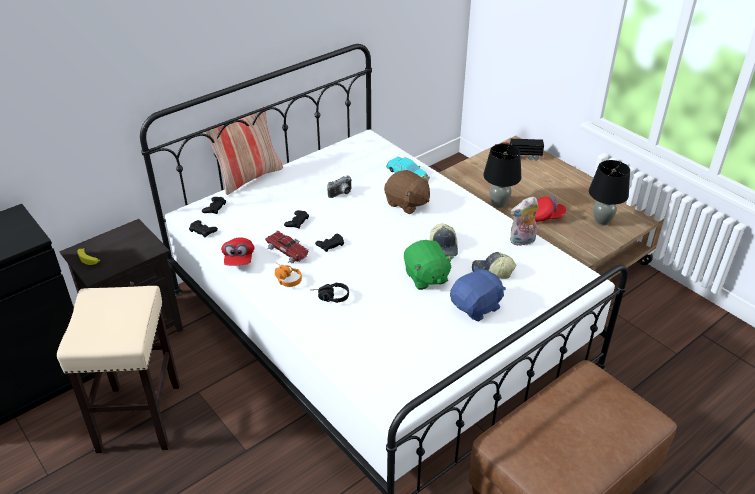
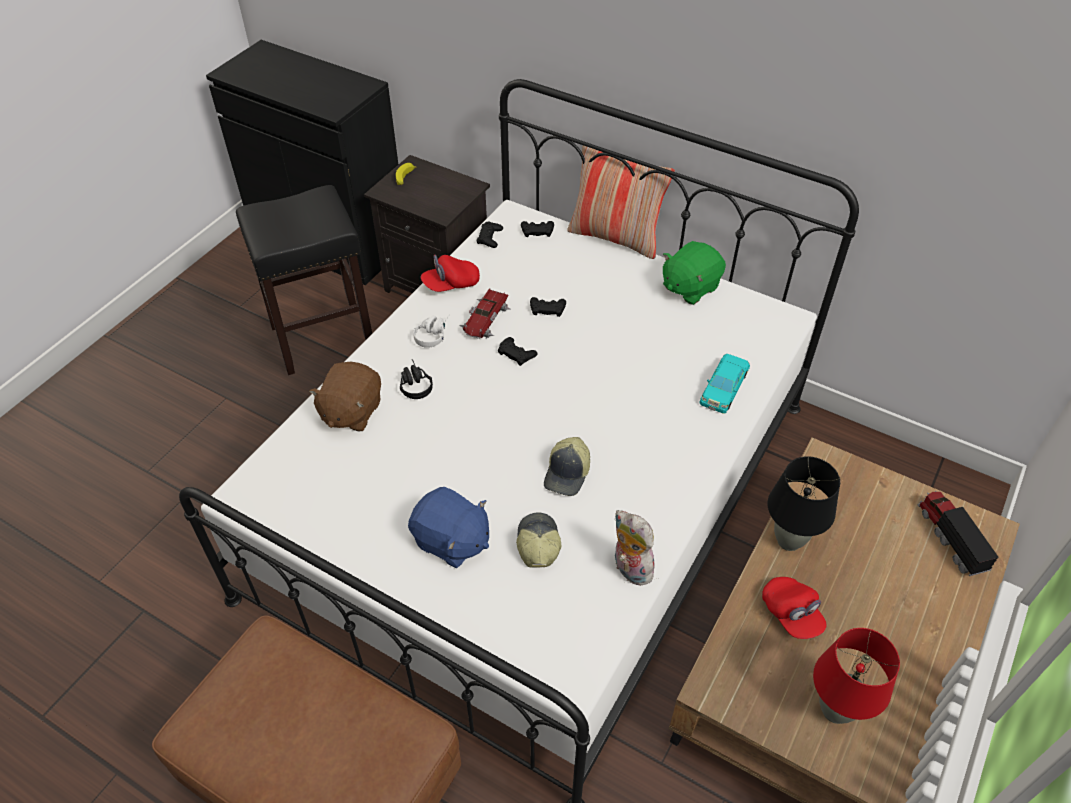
camera: 70 degrees right, 10 degrees up
(139, 416) = (324, 337): beige stool -> black stool
(285, 278) = (433, 334): orange headphones -> white headphones
(341, 194) = (631, 332): camera -> none
(407, 203) = (649, 406): brown plush toy -> brown plush toy (351, 411)
(426, 277) = (492, 469): green plush toy -> green plush toy (689, 287)
(444, 247) = (568, 473): cap -> cap turned 45 degrees counterclockwise
(601, 221) = (835, 710): black table lamp -> red table lamp

